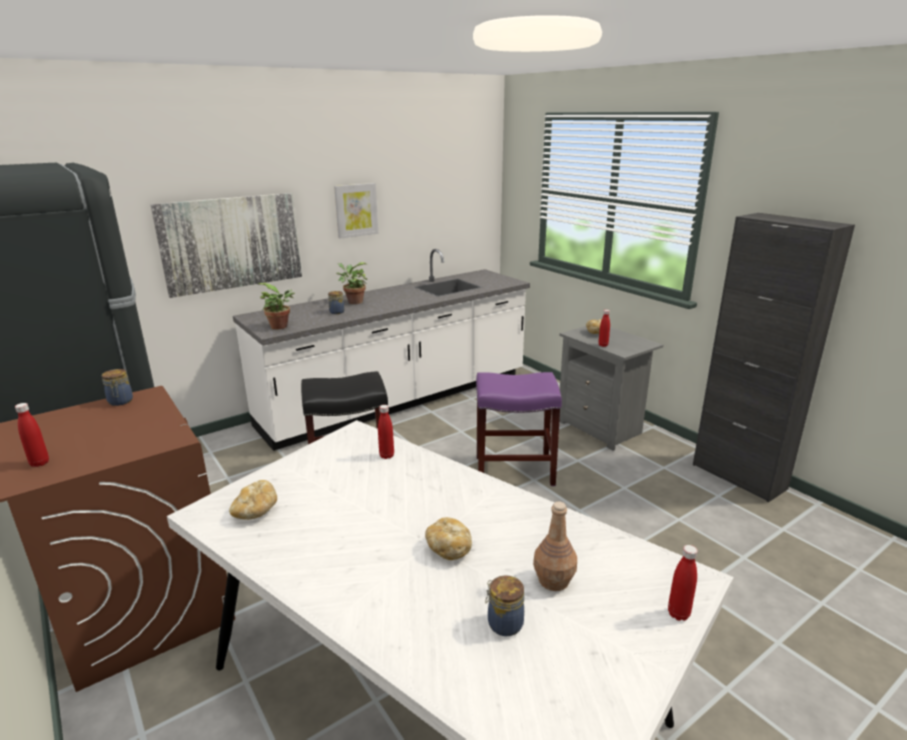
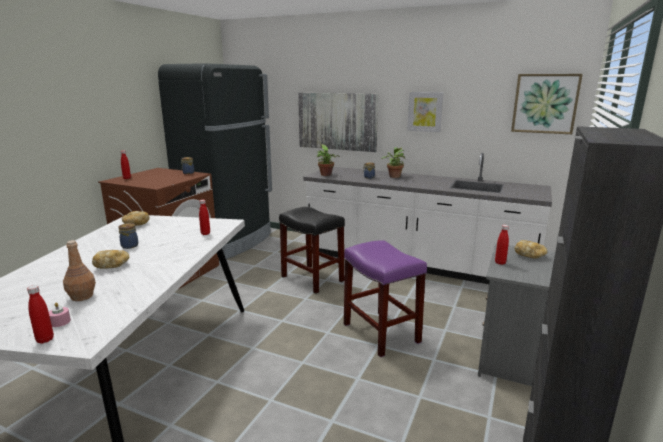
camera: 60 degrees right, 5 degrees down
(468, 186) = (545, 103): none -> picture
(503, 623) = (42, 290): jar -> jar (130, 245)
(630, 601) = (60, 322): none -> pink candle

